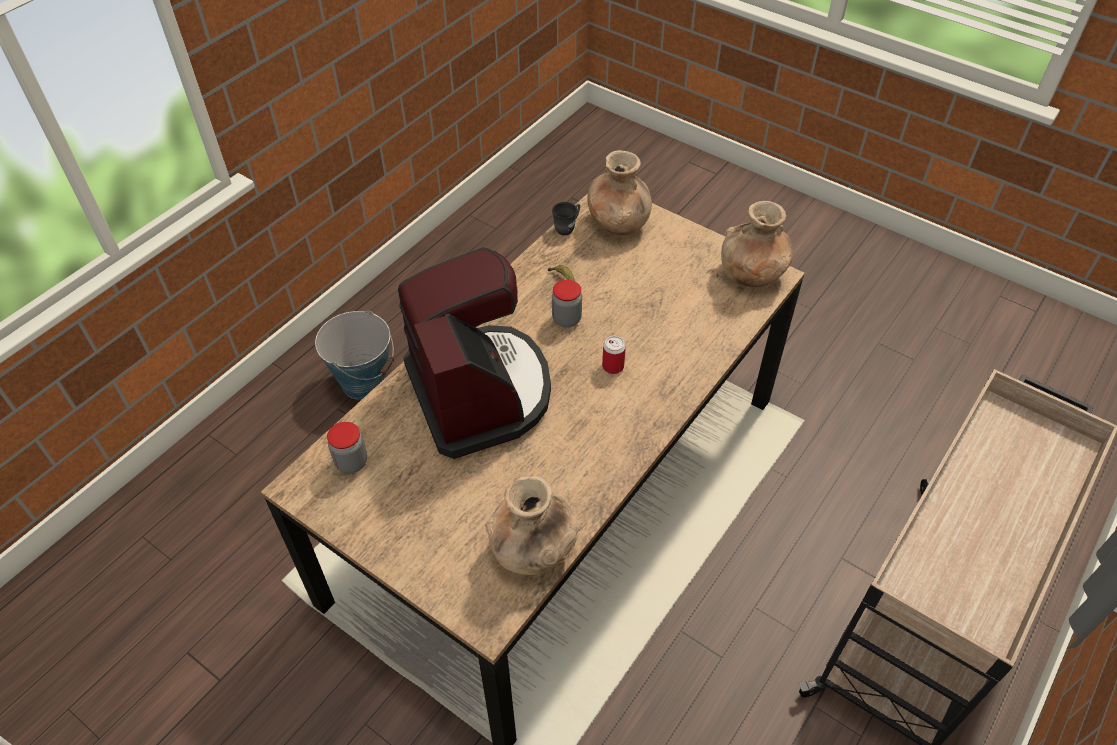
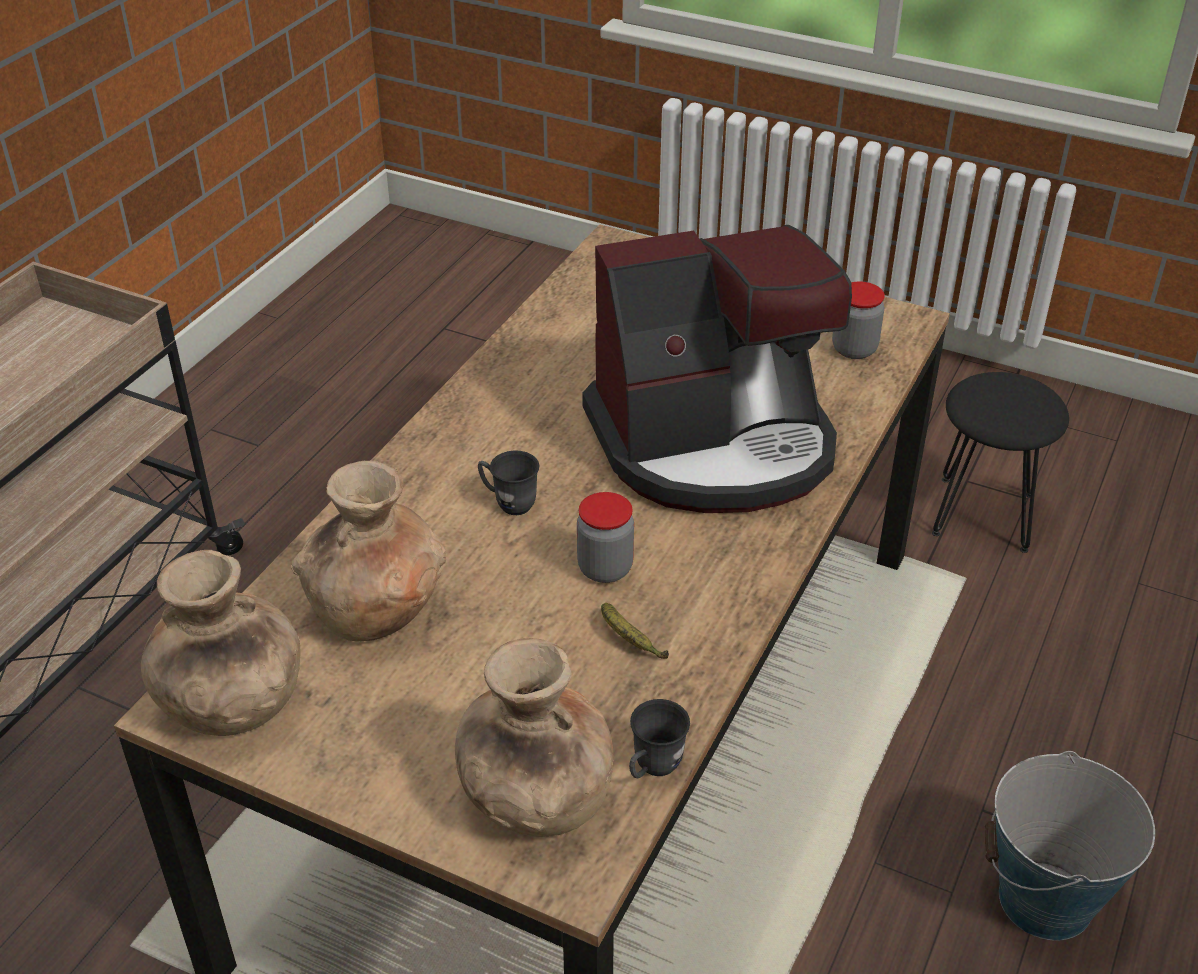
camera: 170 degrees right, 10 degrees down
(231, 640) = (983, 515): none -> black stool
(480, 392) = (715, 444): coffee machine -> coffee machine turned 75 degrees counterclockwise
(533, 550) = (580, 298): brown vase -> brown vase (377, 609)
(613, 366) = (508, 502): can -> grey mug

